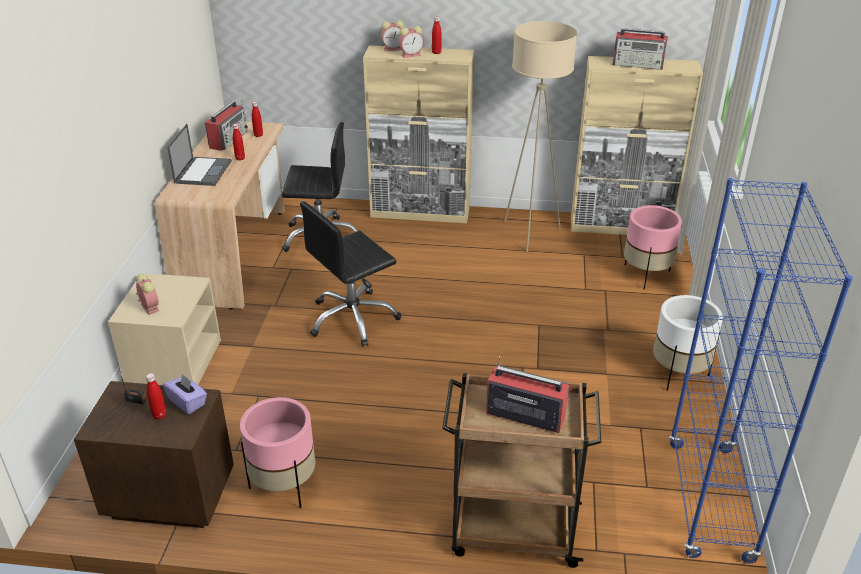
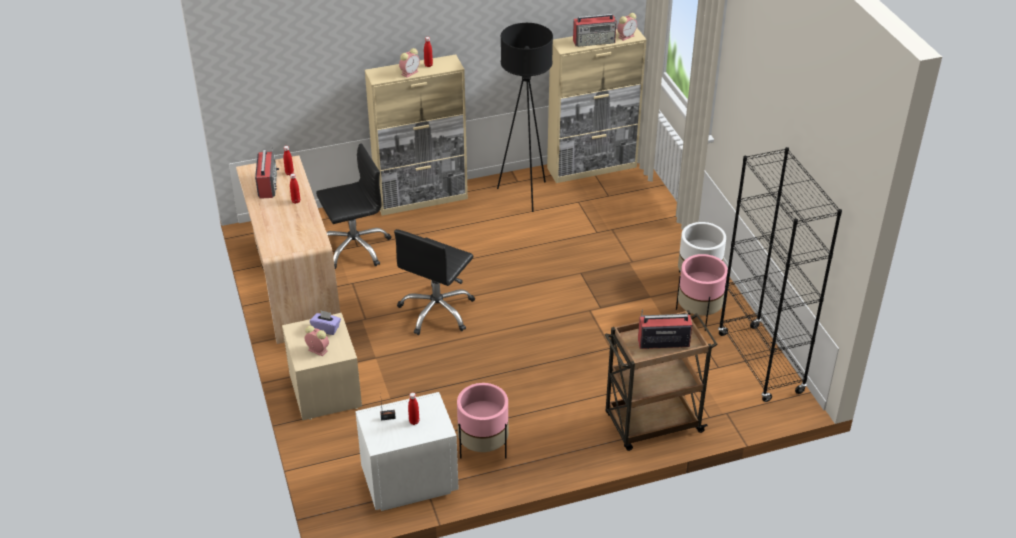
camera: 25 degrees left, 5 degrees up
(169, 495) = (408, 482): brown nightstand -> white nightstand
(188, 402) = (425, 407): purple tissue box -> purple tissue box (326, 328)
(203, 171) = (276, 222): laptop -> none
(393, 49) = (389, 69): alarm clock -> alarm clock (626, 36)
(530, 233) = (525, 194): beige floor lamp -> black floor lamp
(646, 275) = (634, 207): pink planter -> pink planter (698, 315)
(709, 501) = (760, 363): blue bookcase -> black bookcase

